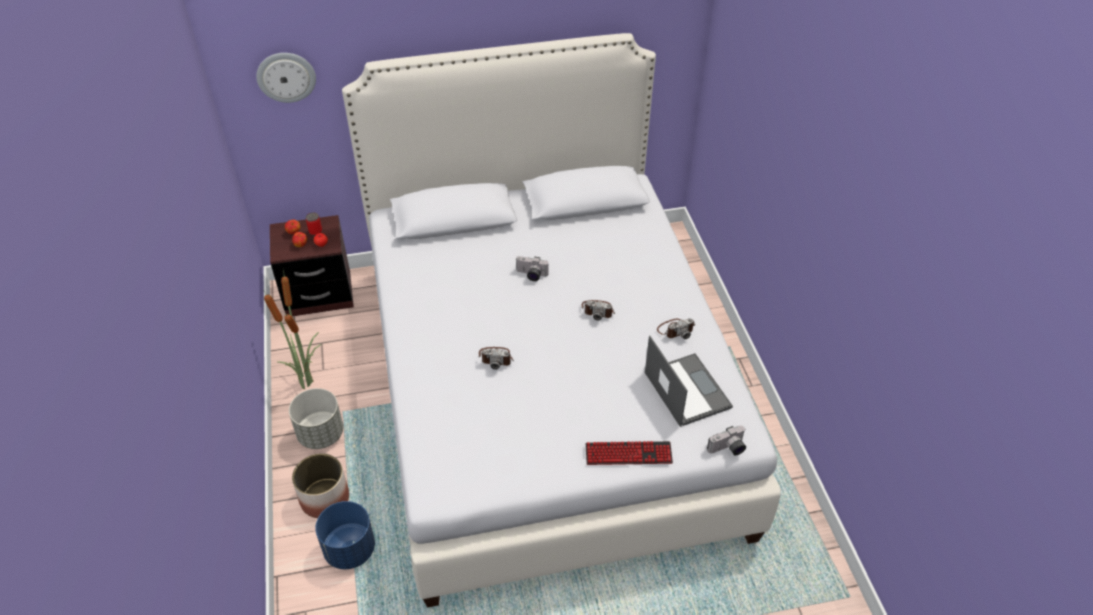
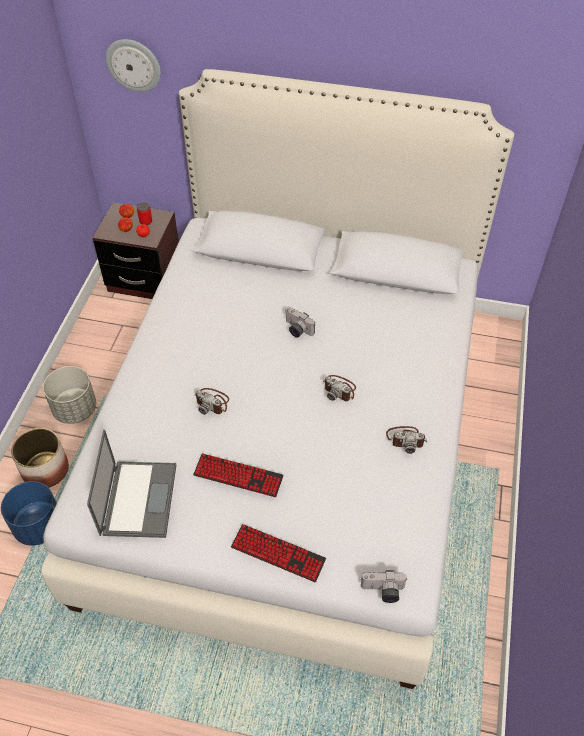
camera: 25 degrees right, 5 degrees up
(307, 381) = (91, 356): potted plant -> none
(557, 407) = (238, 476): none -> keyboard
(686, 389) = (378, 508): laptop -> laptop (138, 498)

